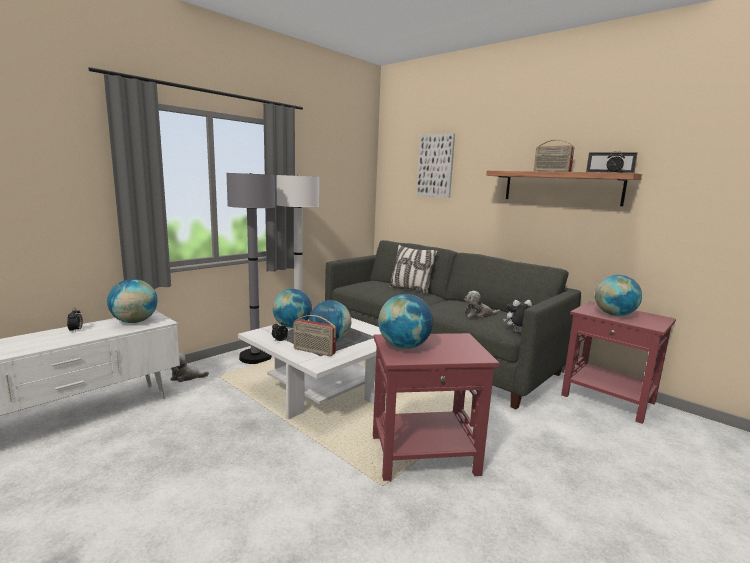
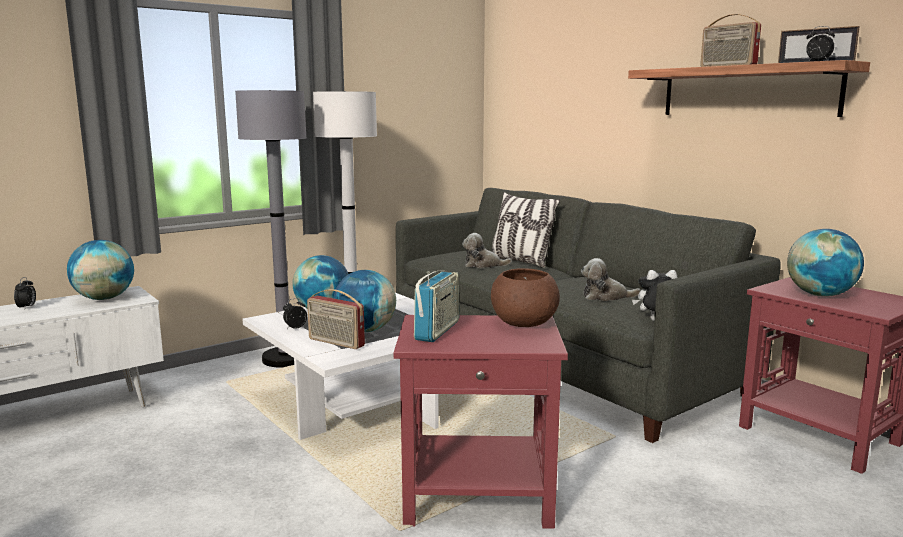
camera: 10 degrees right, 0 degrees up
(186, 377) = (182, 381): plush toy -> plush toy (483, 265)
(404, 347) = (437, 330): globe -> radio
(435, 165) = (564, 68): picture -> none
(456, 339) = (524, 323): none -> brown bowl

